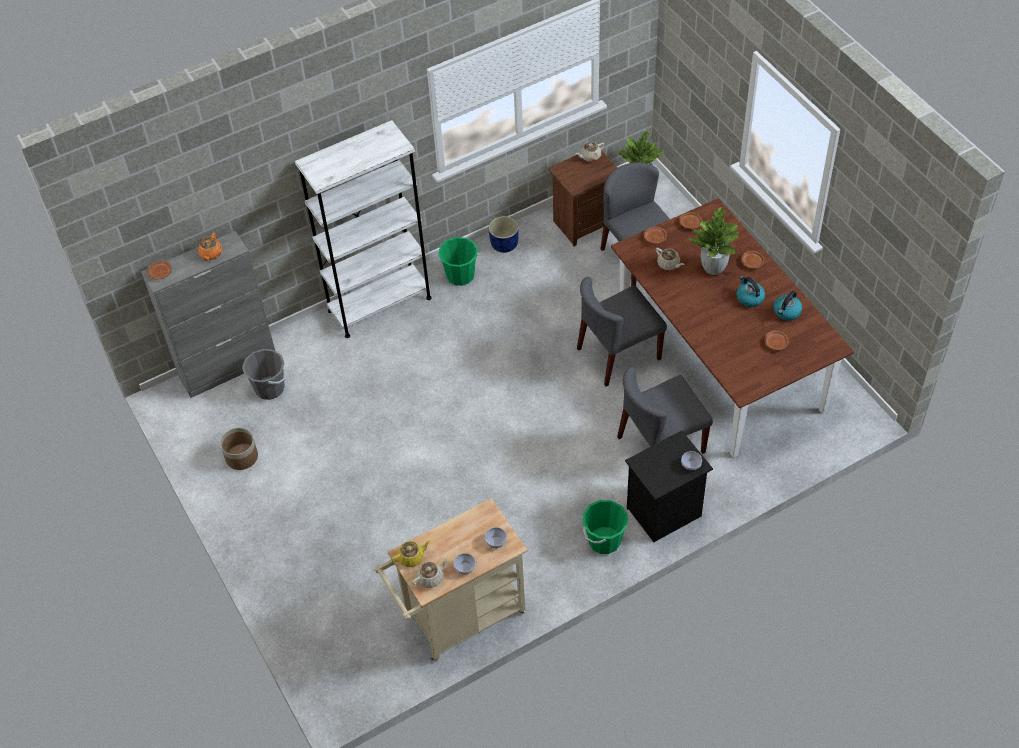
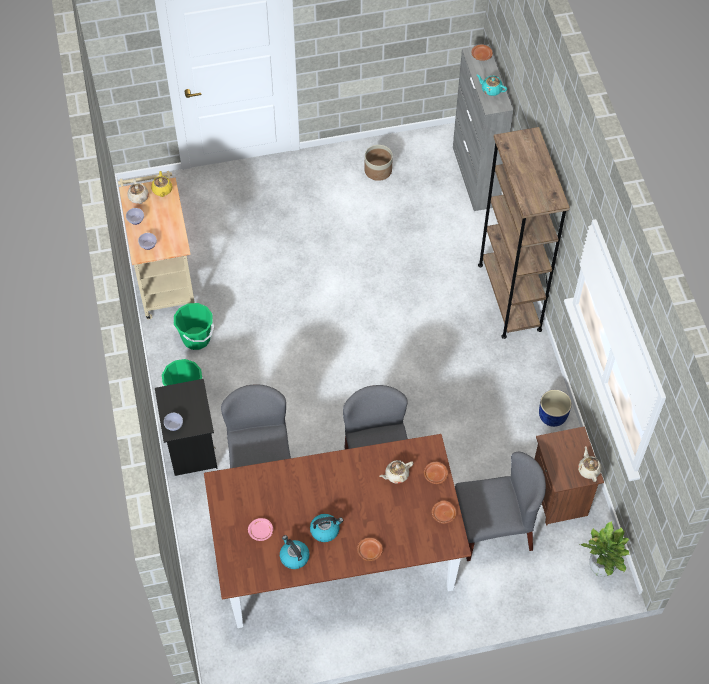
camera: 105 degrees right, 5 degrees up
(211, 254) = (491, 90): orange teapot -> turquoise teapot
(269, 388) = (442, 200): grey bucket -> none
(379, 304) = (509, 297): white bookcase -> brown bookcase
(460, 275) = (523, 368): green bucket -> green bucket (196, 338)
(713, 268) = (375, 512): potted plant -> none
(775, 343) = (261, 531): brown plate -> pink plate

